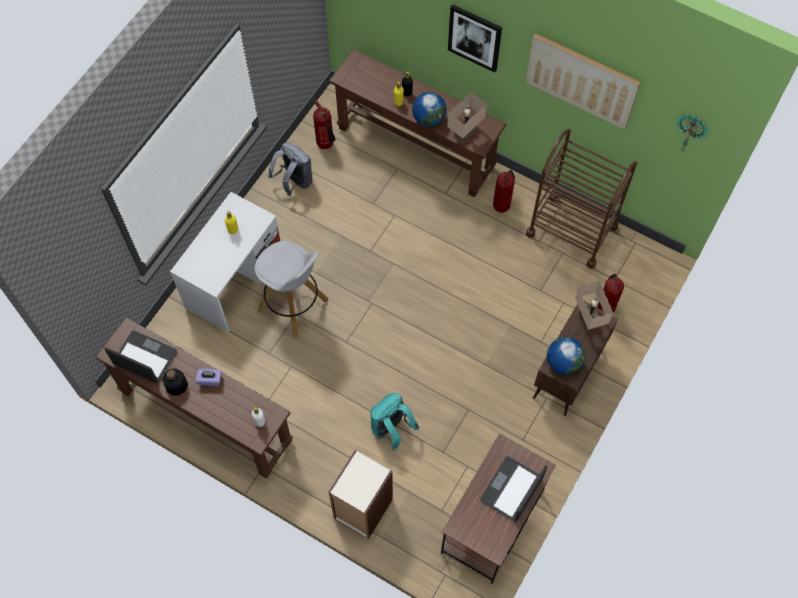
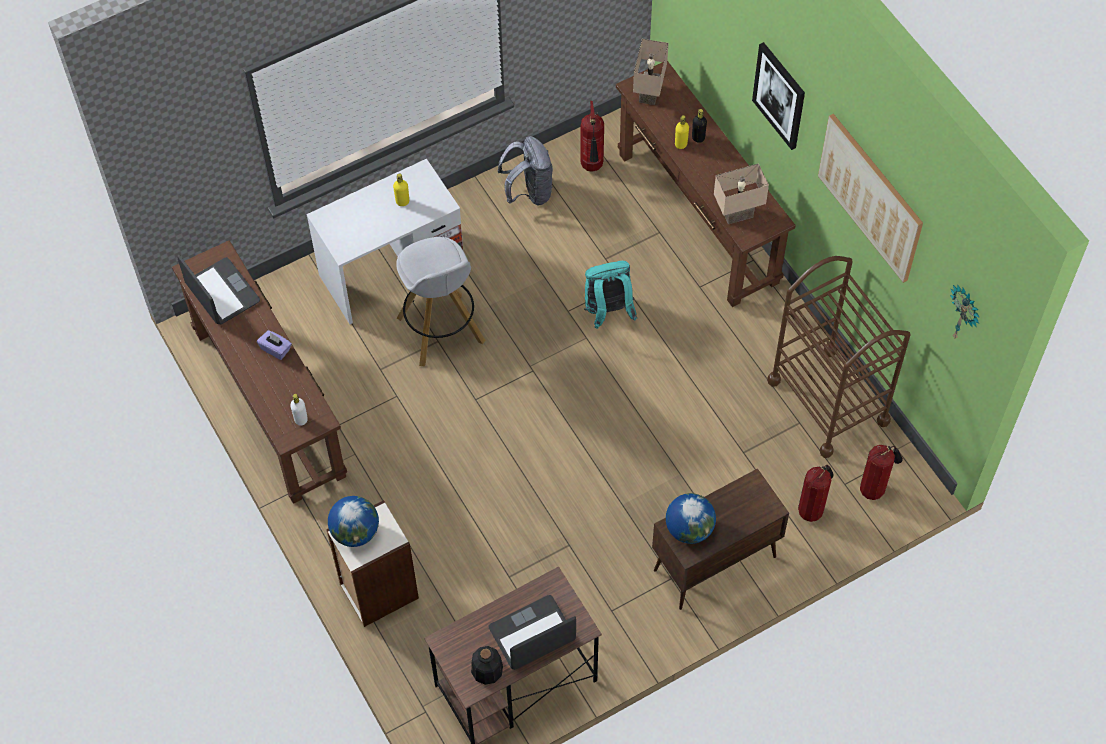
camera: 30 degrees right, 5 degrees down
(176, 385) = (237, 338): bottle -> bottle (487, 670)
(391, 429) = (466, 521): turquoise backpack -> turquoise backpack (608, 312)
(428, 119) = (705, 179): globe -> globe (355, 532)
(502, 204) = (760, 331): fire extinguisher -> fire extinguisher (874, 489)
(589, 319) = (753, 497): beige table lamp -> beige table lamp (650, 94)

